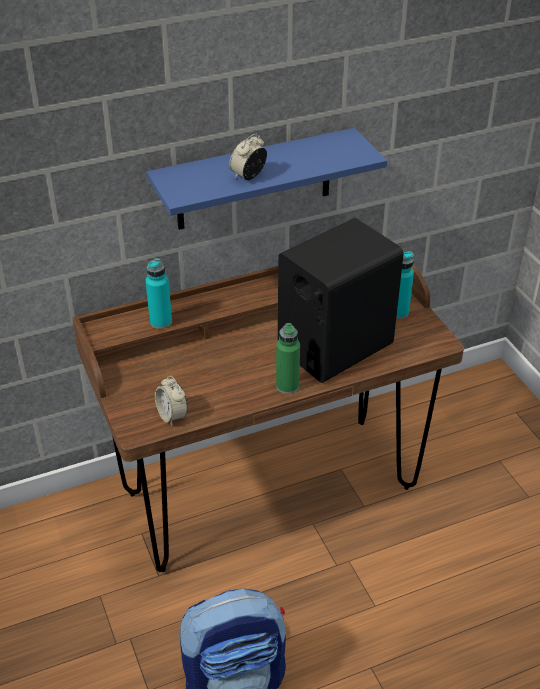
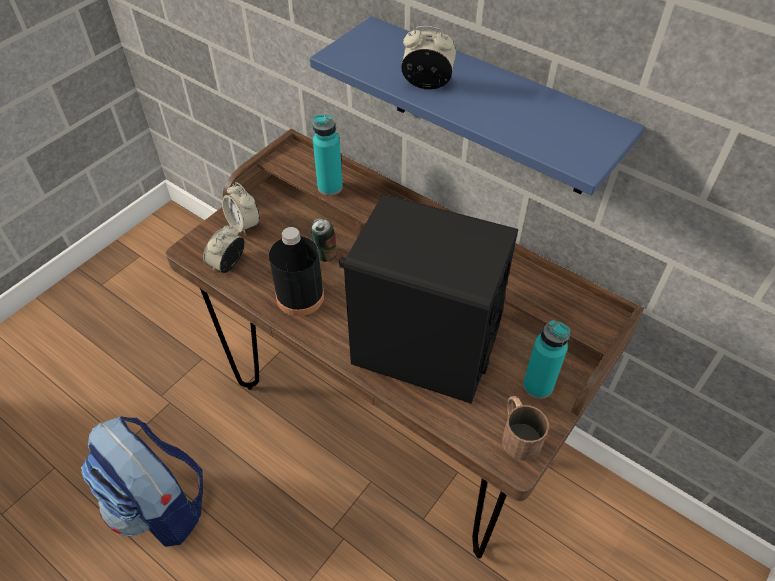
camera: 60 degrees right, 10 degrees up
(136, 393) = (244, 225): none -> alarm clock
(208, 361) = (325, 254): none -> can
(240, 387) = (300, 297): none -> black bottle
(287, 386) = (328, 335): green bottle -> none
(425, 334) = (517, 433): none -> brown mug

